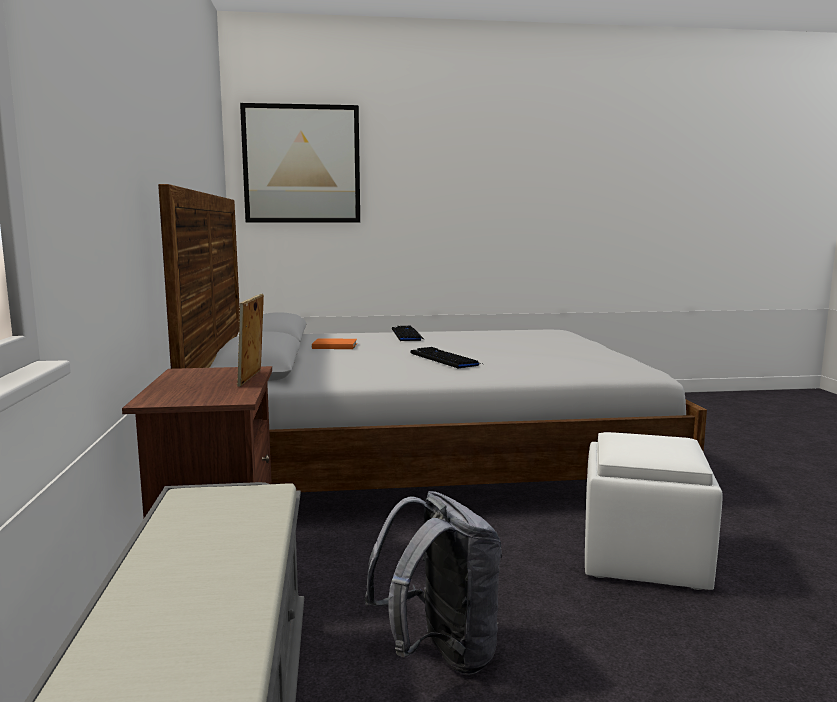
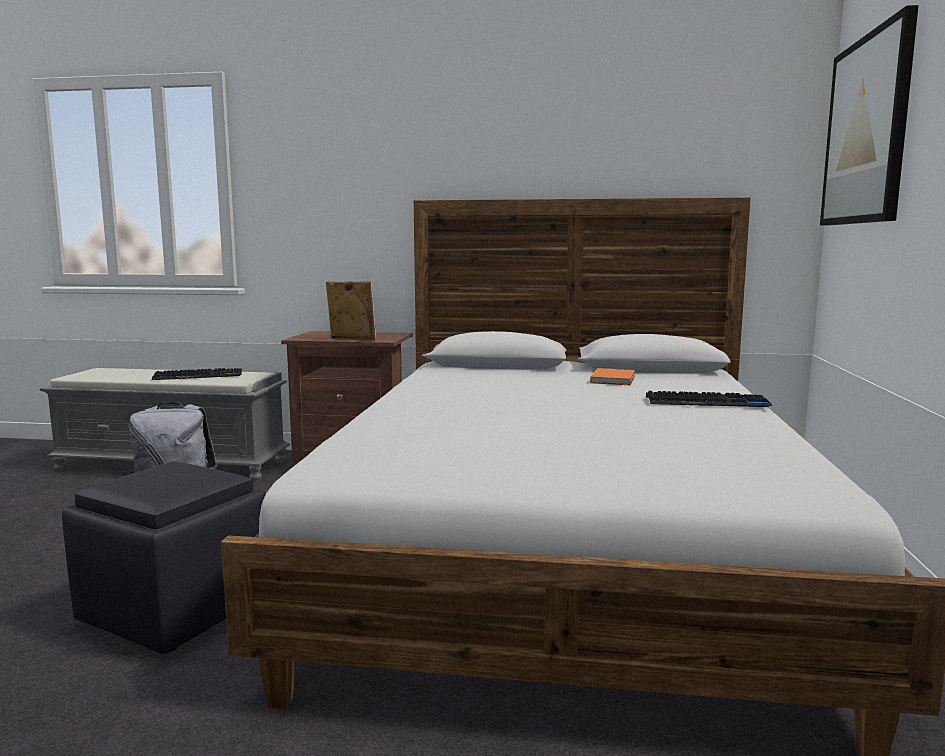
camera: 105 degrees right, 0 degrees up
(444, 359) = (490, 400): keyboard -> keyboard (198, 376)
(645, 559) = (173, 610): white ottoman -> black ottoman

